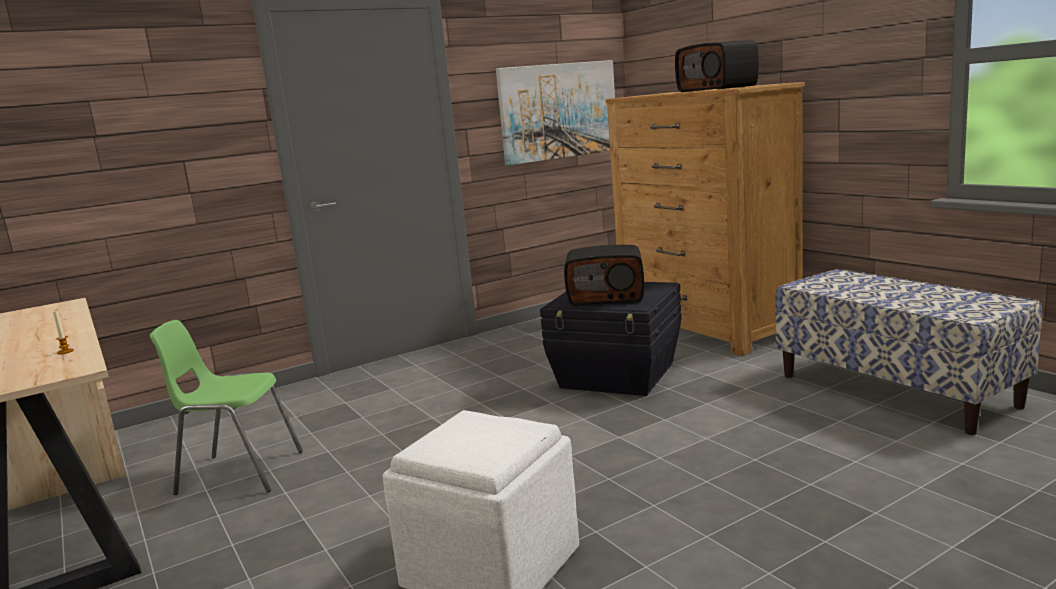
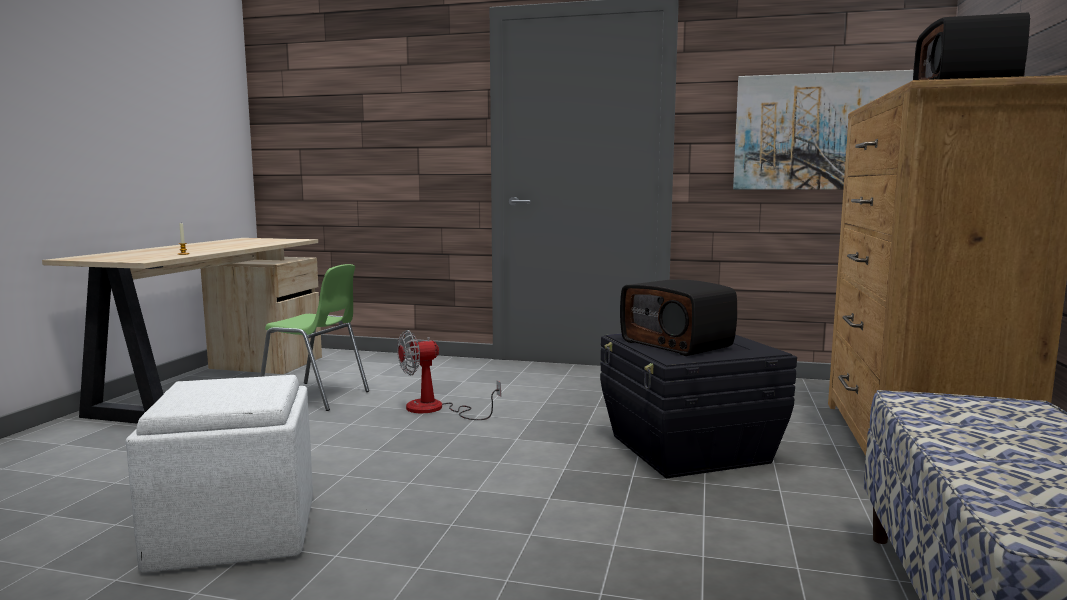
camera: 45 degrees right, 5 degrees down
(239, 473) = (315, 397): green chair -> green chair turned 150 degrees clockwise
(388, 429) = (436, 409): none -> fan

